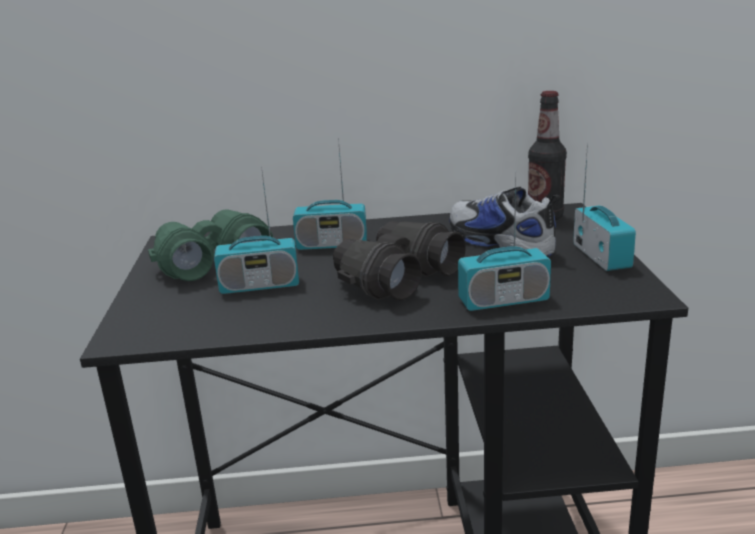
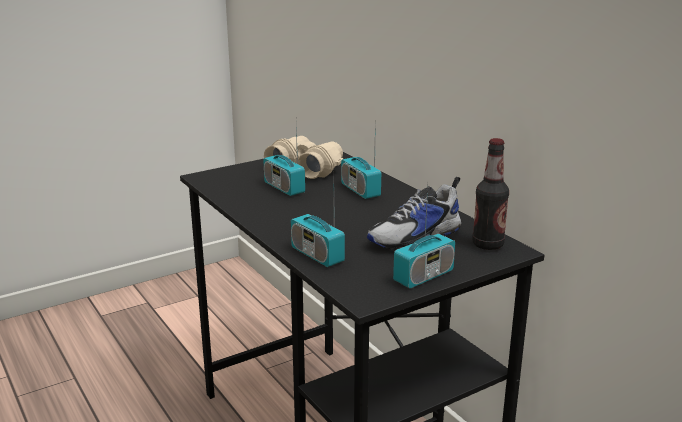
camera: 60 degrees right, 0 degrees up
(212, 261) = (306, 168): green binoculars -> beige binoculars
(395, 278) = (325, 218): black binoculars -> none
(499, 242) = (416, 237): shoe -> shoe turned 150 degrees counterclockwise

